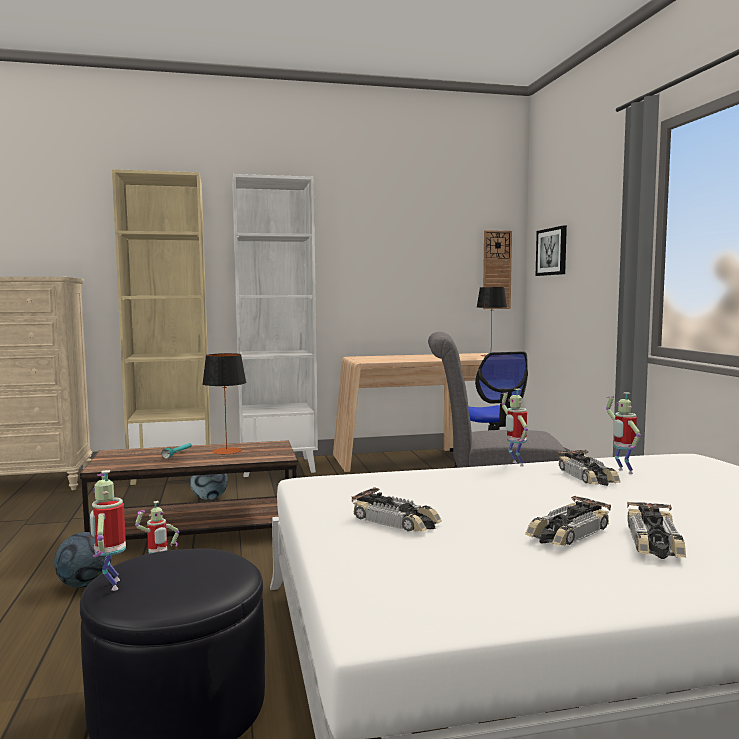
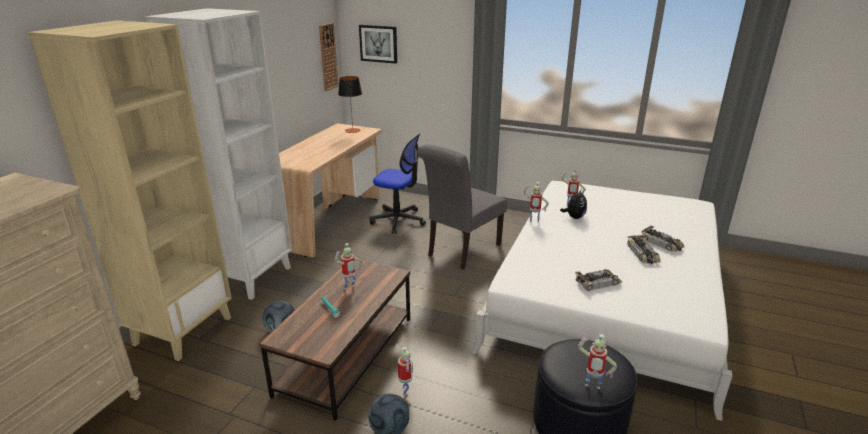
camera: 55 degrees left, 20 degrees up
(226, 451) = (350, 288): table lamp -> toy robot
(588, 476) = (574, 217): toy car -> plush toy

